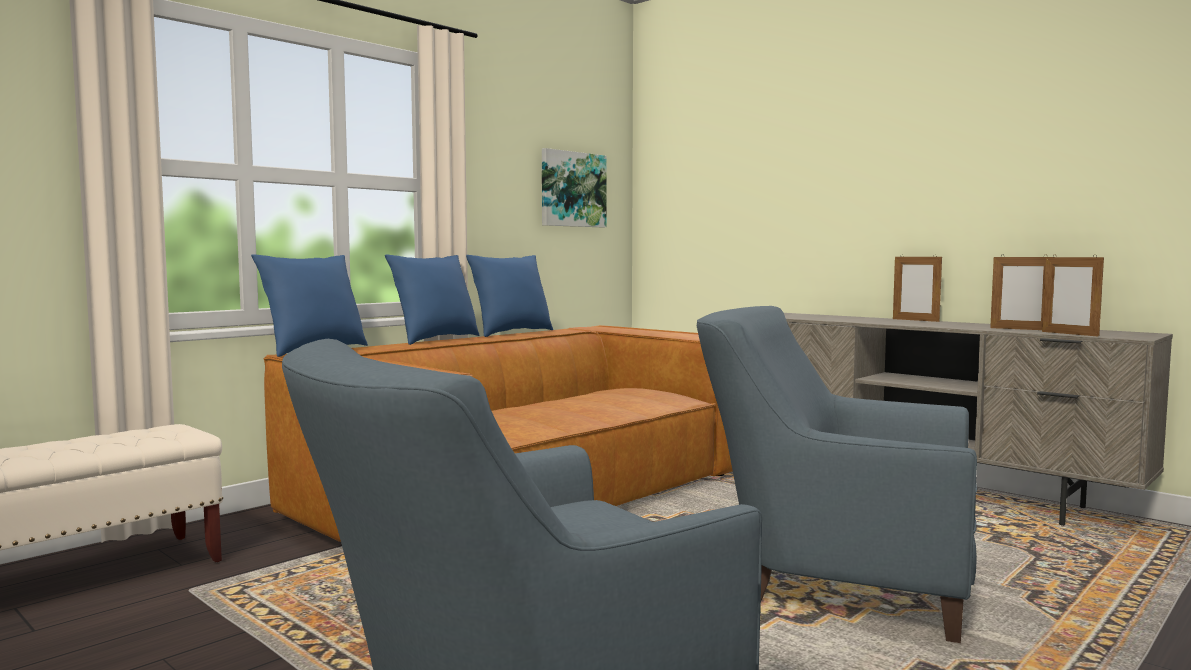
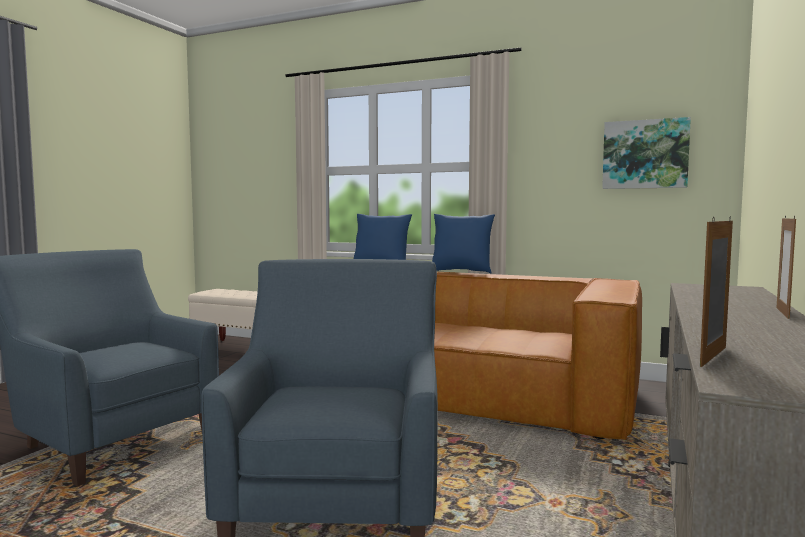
camera: 70 degrees right, 0 degrees up
(510, 333) = (530, 275): blue pillow -> none
(1020, 329) = (747, 341): picture frame -> none

